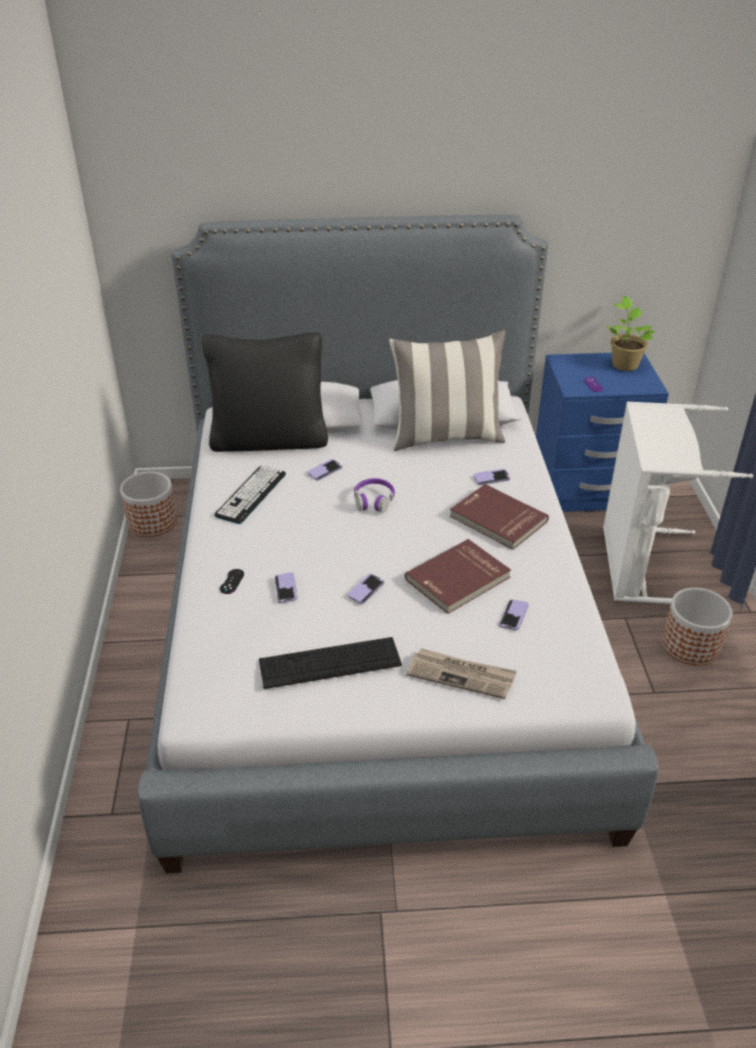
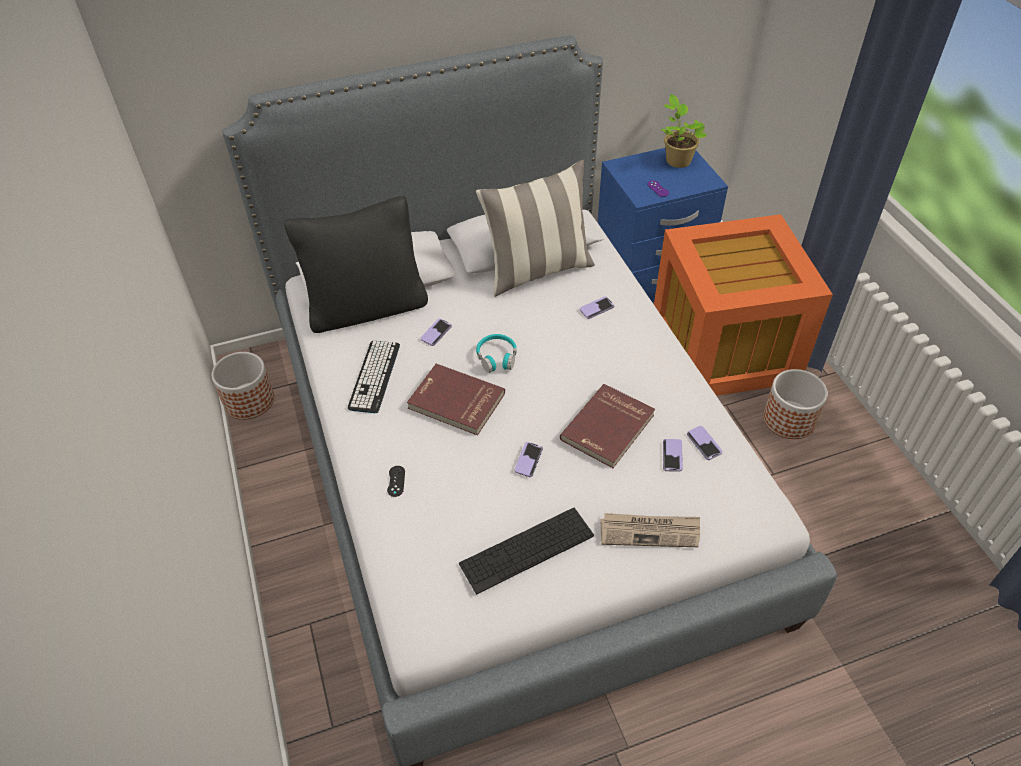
camera: 15 degrees left, 10 degrees up
(286, 589) = (453, 477): phone -> phone (704, 443)
(374, 500) = (497, 357): purple headphones -> turquoise headphones
(497, 520) = (619, 354): red book -> red book (455, 402)
(639, 565) = (721, 348): white laundry basket -> orange storage box

